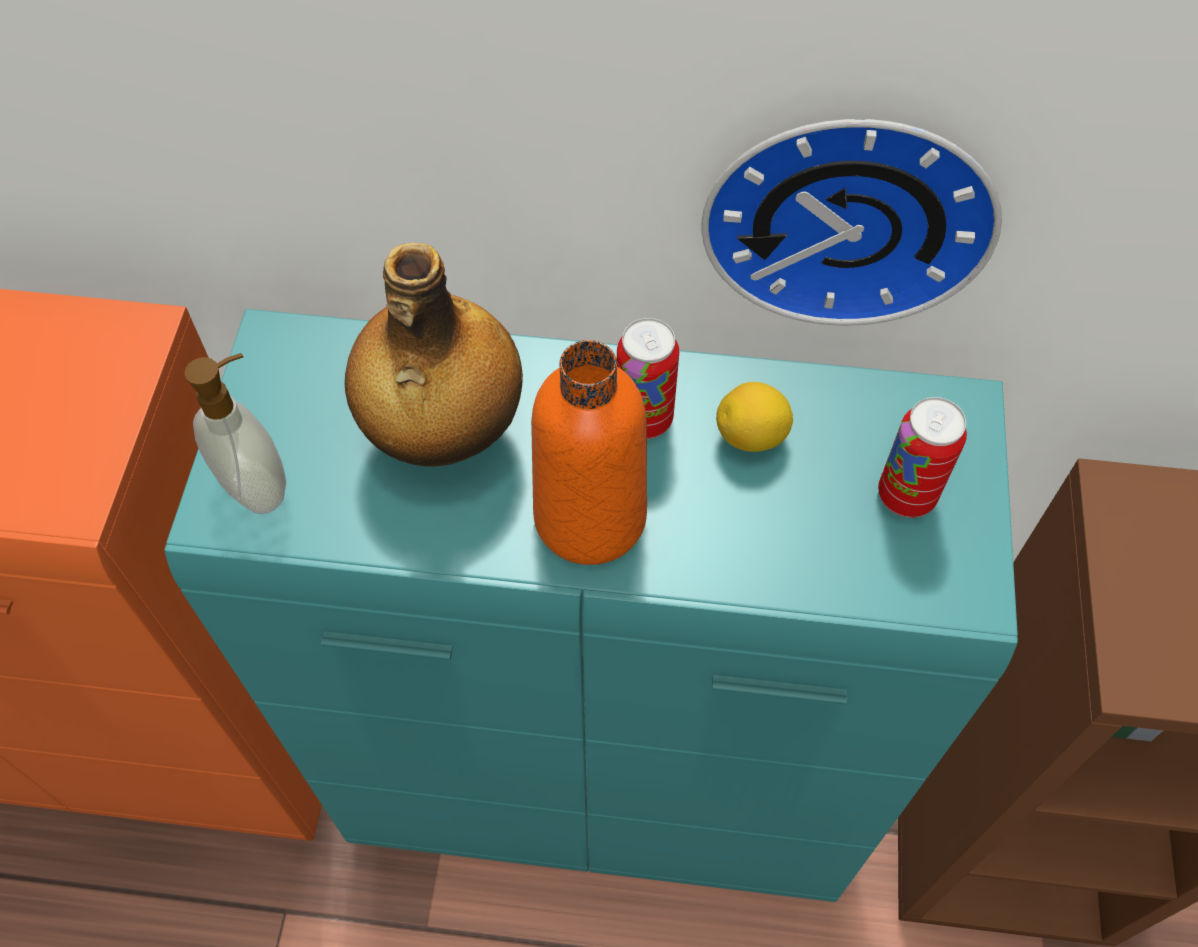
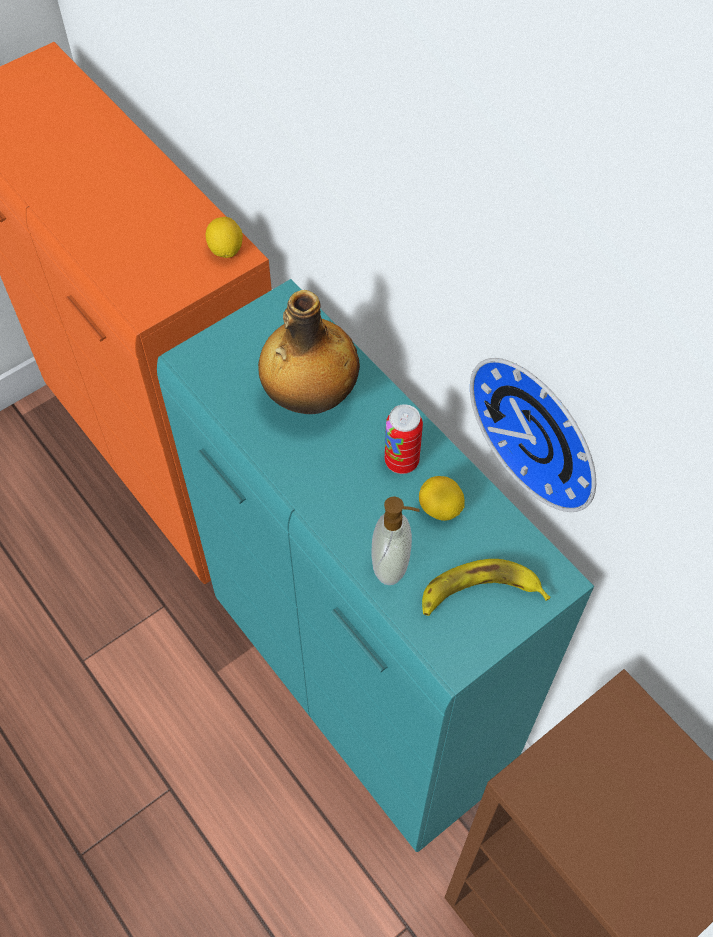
camera: 45 degrees right, 0 degrees up
(109, 337) = (226, 250): none -> lemon
(258, 486) = (217, 359): soap dispenser -> soap dispenser (392, 565)
(590, 517) = (330, 483): orange bottle -> none
(906, 495) = (479, 594): can -> banana

